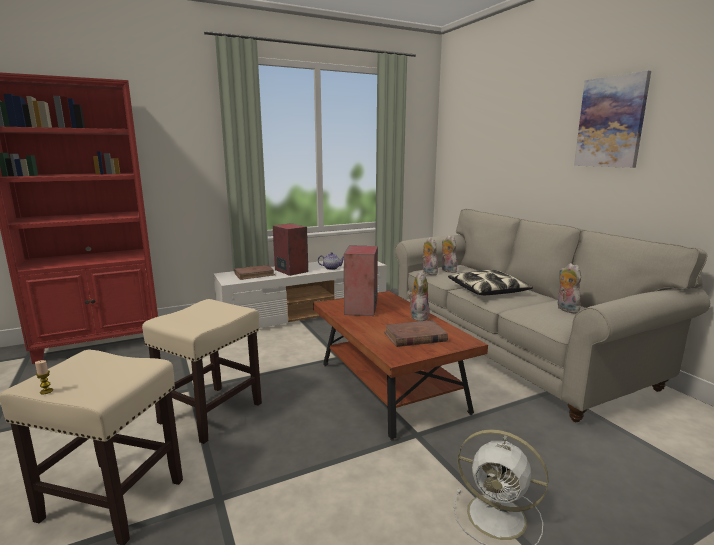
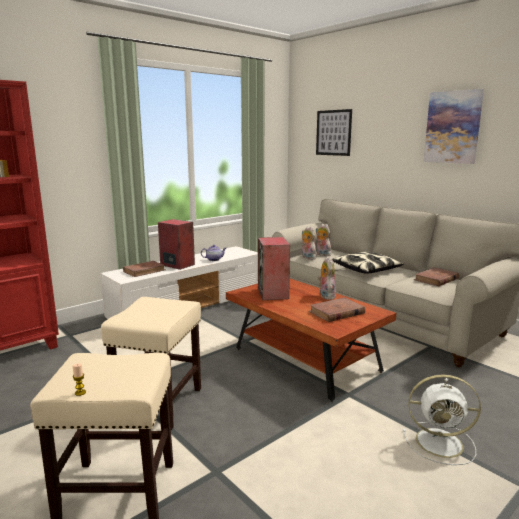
camera: 15 degrees left, 0 degrees up
(480, 134) = (333, 132): none -> picture
(565, 309) = (436, 279): plush toy -> brown book

